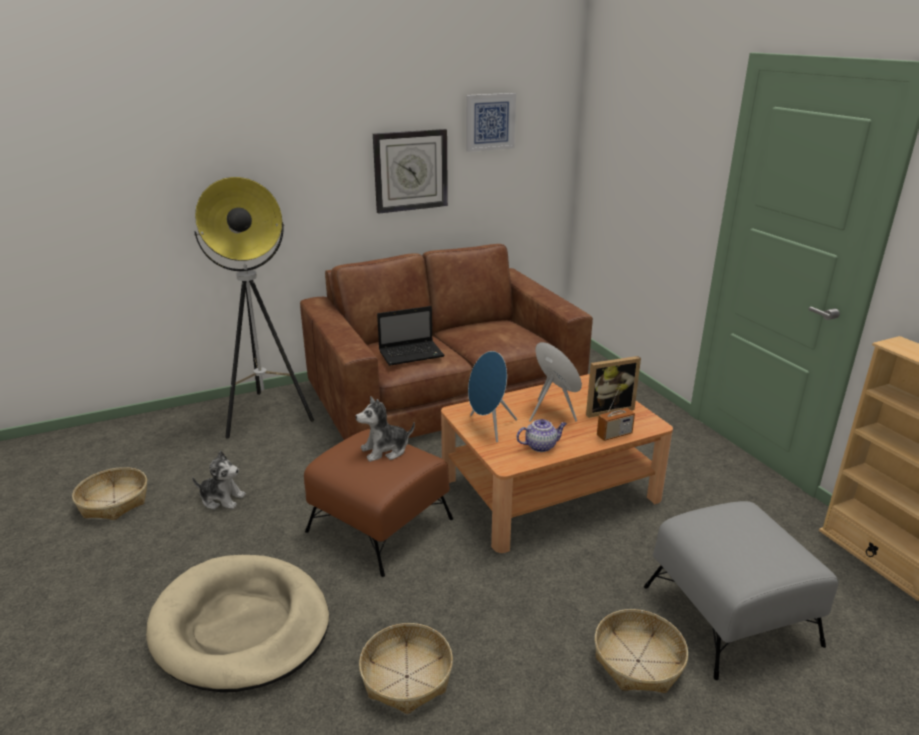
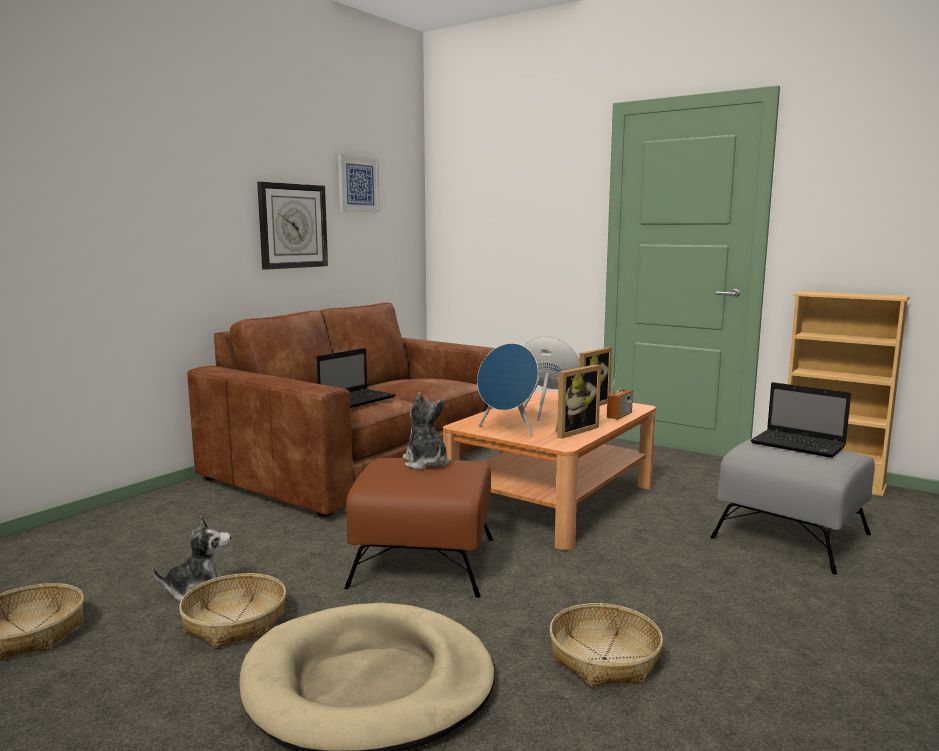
camera: 30 degrees left, 15 degrees down
(266, 415) = (170, 513): floor lamp -> none
(385, 450) = (426, 463): plush toy -> plush toy turned 120 degrees clockwise
(541, 446) = (573, 431): teapot -> picture frame
(638, 661) = (771, 581): basket -> basket (236, 622)
(756, 534) = (800, 445): none -> laptop

